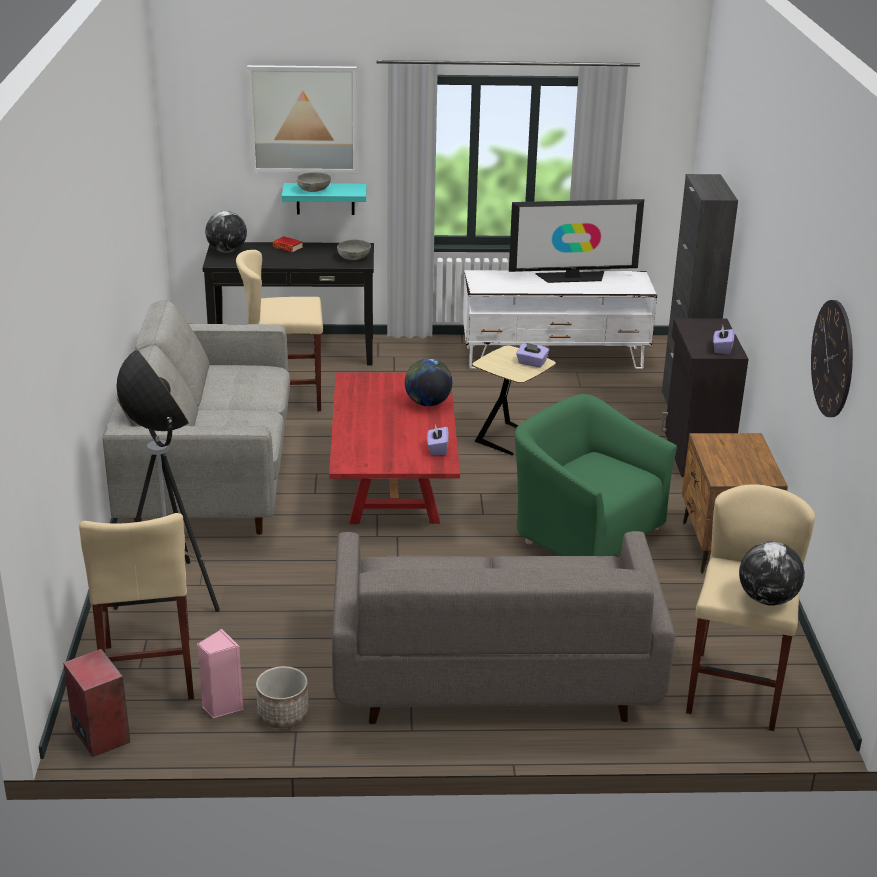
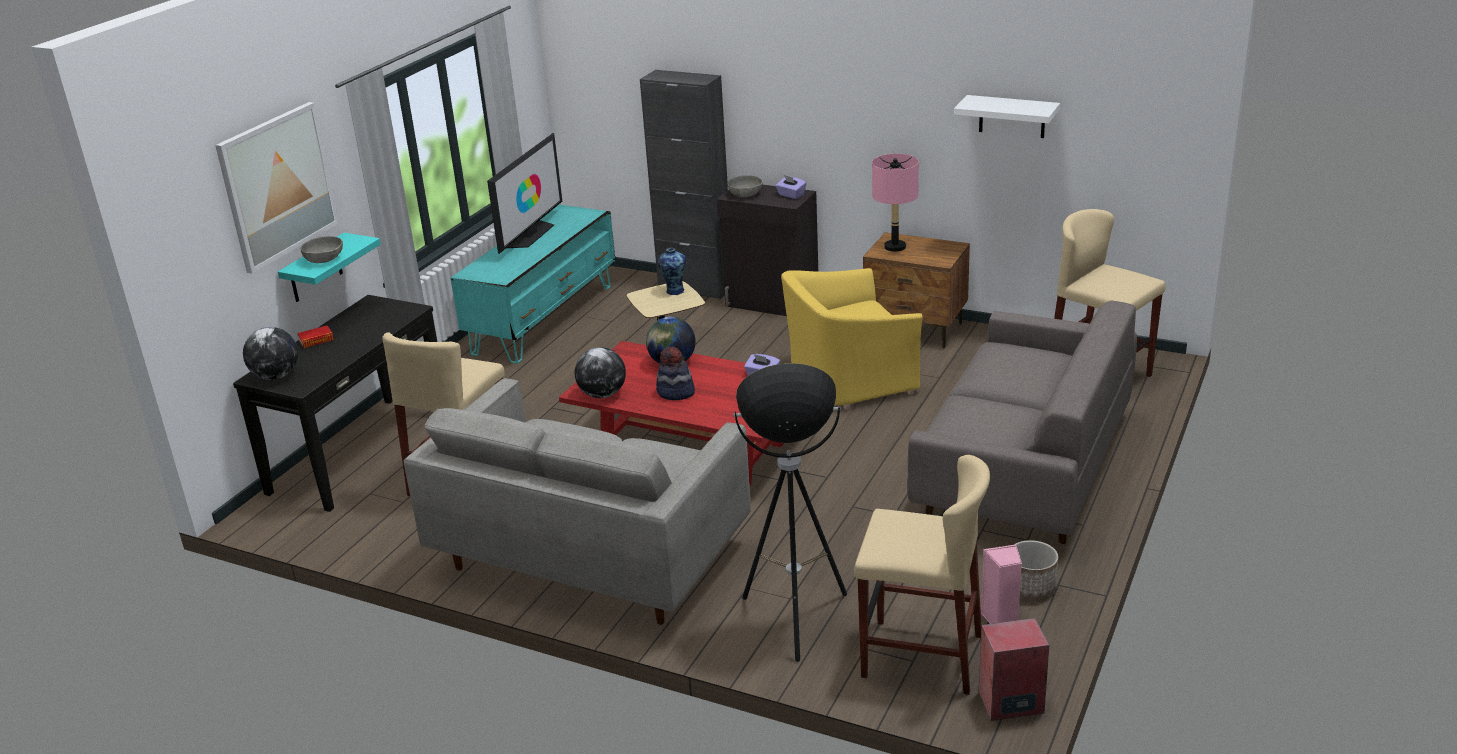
camera: 60 degrees left, 0 degrees up
(354, 258) = (394, 310): grey bowl -> grey bowl (745, 194)
(377, 417) = (675, 392): none -> hat
(531, 363) = (674, 291): purple tissue box -> vase
(554, 357) = (544, 319): white tv stand -> turquoise tv stand
(585, 531) = (849, 379): green armchair -> yellow armchair
(729, 445) = (894, 247): none -> pink table lamp
(767, 599) = (1138, 280): globe -> globe (603, 394)
(832, 358) = (1012, 116): wall clock -> white shelf

